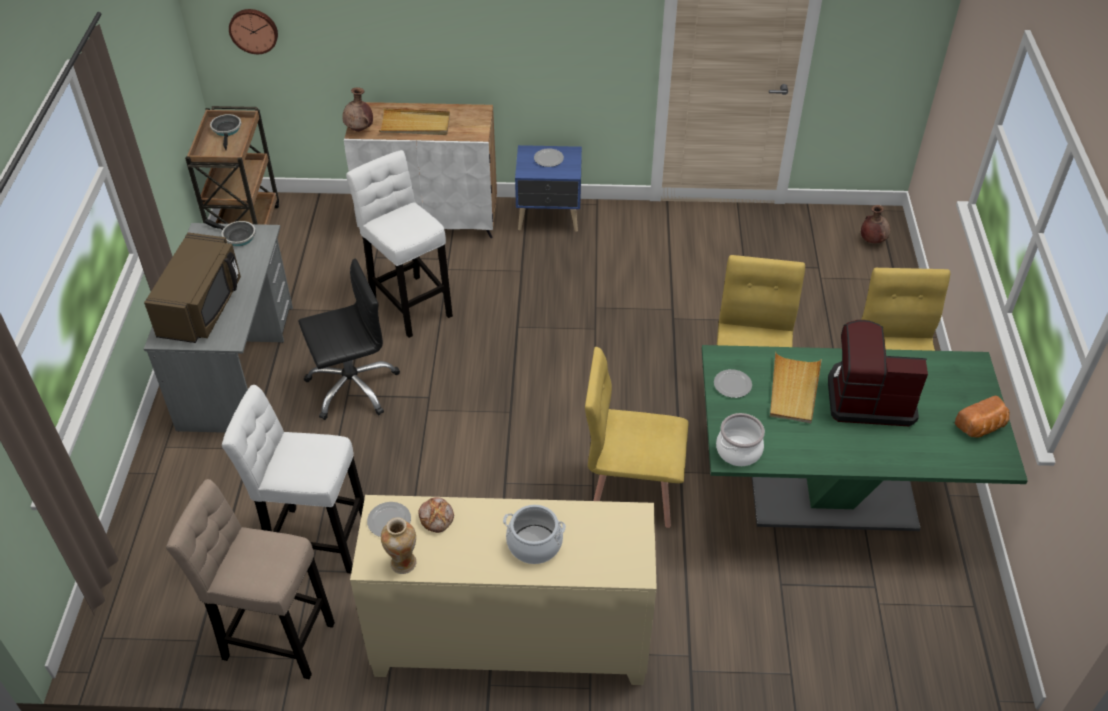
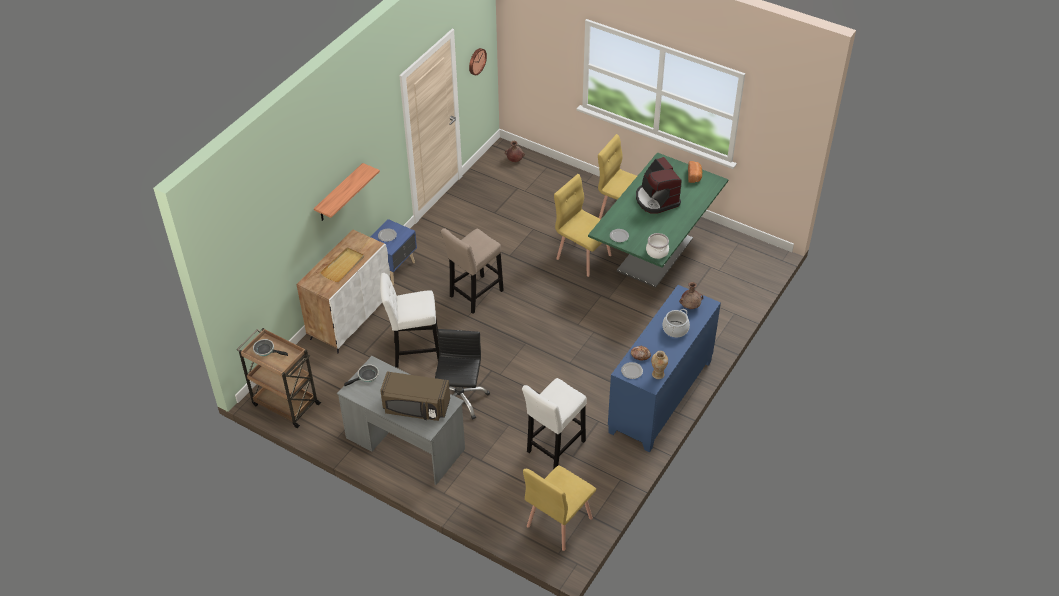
camera: 60 degrees left, 0 degrees up
(202, 307) = (416, 407): brown microwave -> brown microwave turned 150 degrees clockwise
(254, 30) = (245, 283): wall clock -> wall clock (476, 61)
(273, 637) = (603, 483): beige stool -> beige stool (474, 295)
(360, 129) = (326, 290): brown vase -> brown vase (690, 306)
(480, 31) = (339, 193): none -> shelf
(510, 641) = (661, 397): beige cabinet -> blue cabinet
(632, 491) = (607, 319): yellow chair -> yellow chair (558, 522)
(793, 390) = (636, 219): beige tray -> none
(868, 398) = (656, 199): coffee machine -> coffee machine turned 60 degrees counterclockwise

